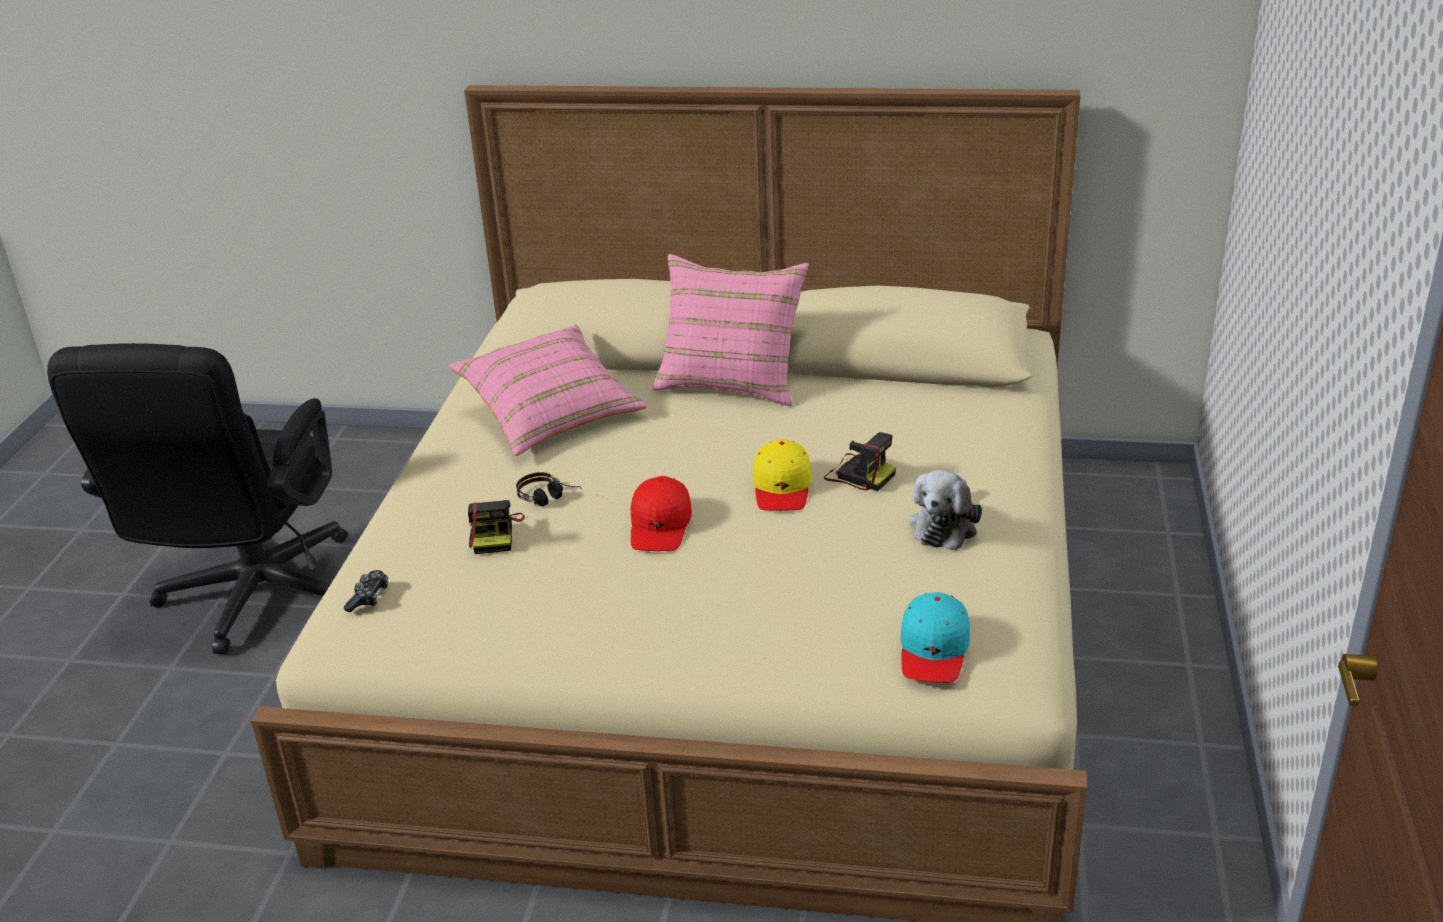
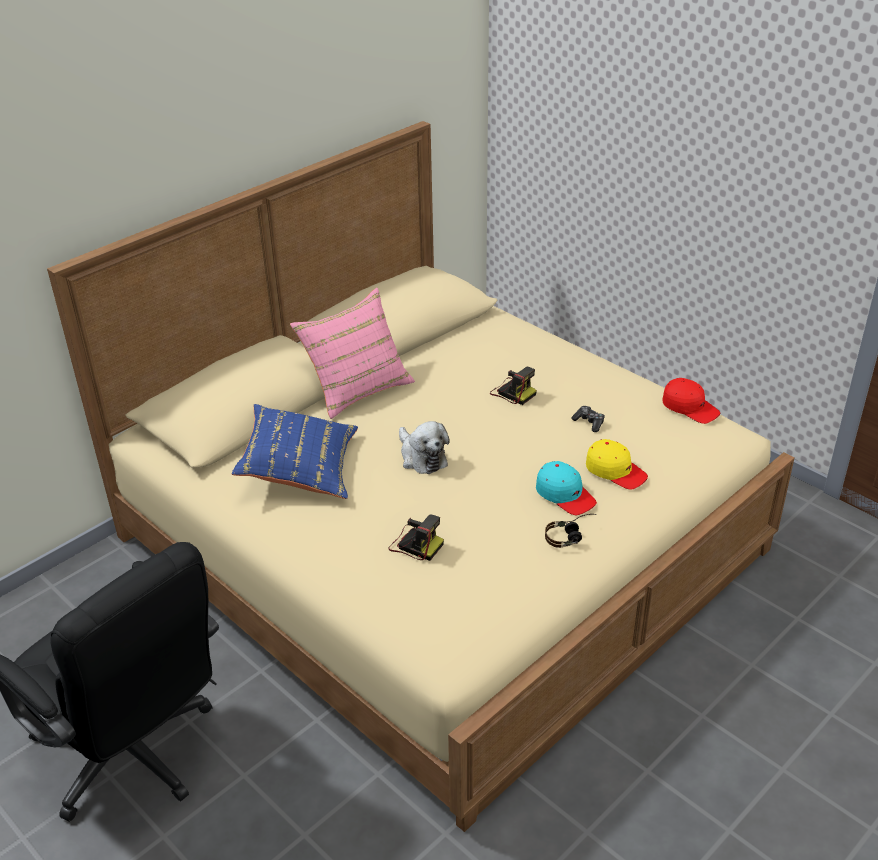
camera: 55 degrees left, 5 degrees up
(369, 598) = (424, 625): game controller -> game controller (589, 422)
(550, 414) = (300, 469): pink pillow -> blue pillow
(550, 499) = (403, 507): headphones -> headphones (571, 536)
(660, 526) = (483, 478): red cap -> red cap (690, 407)
(782, 487) = (494, 421): yellow cap -> yellow cap (615, 471)
(858, 474) = (512, 392): camera -> camera turned 60 degrees clockwise
(934, 650) = (689, 442): turquoise cap -> turquoise cap (565, 495)
(945, 525) = (589, 389): plush toy -> plush toy (422, 457)

